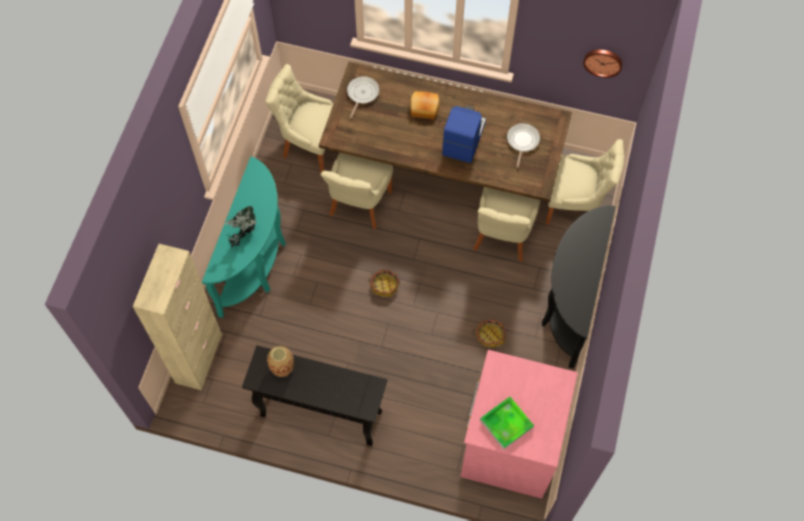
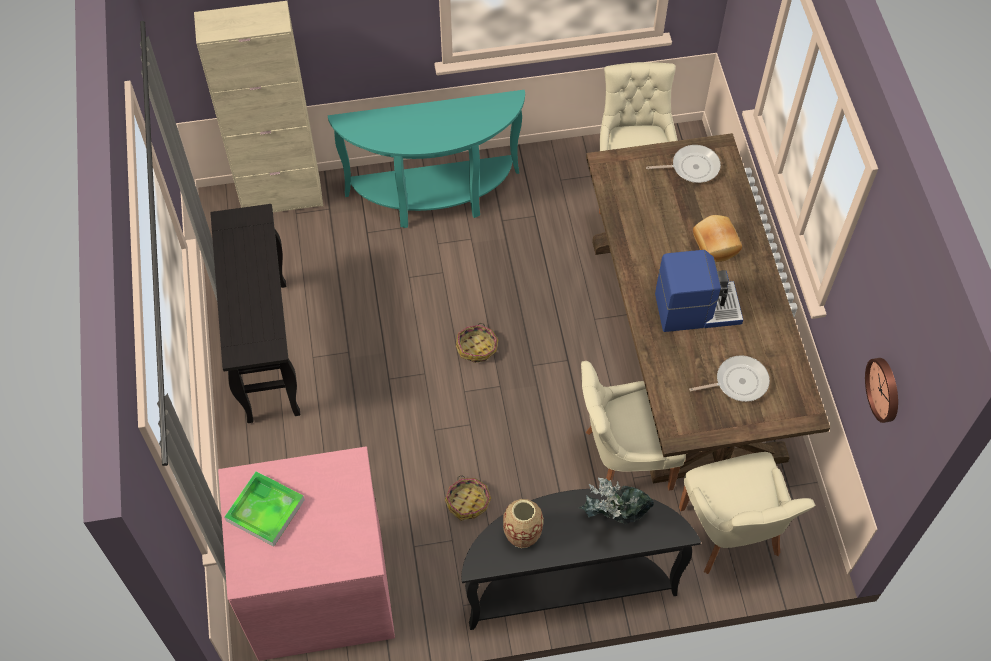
camera: 65 degrees right, 5 degrees down
(245, 236) = (411, 130): potted plant -> potted plant (612, 518)
(282, 368) = (253, 242): vase -> vase (522, 534)
(358, 205) = (576, 271): beige chair -> none

